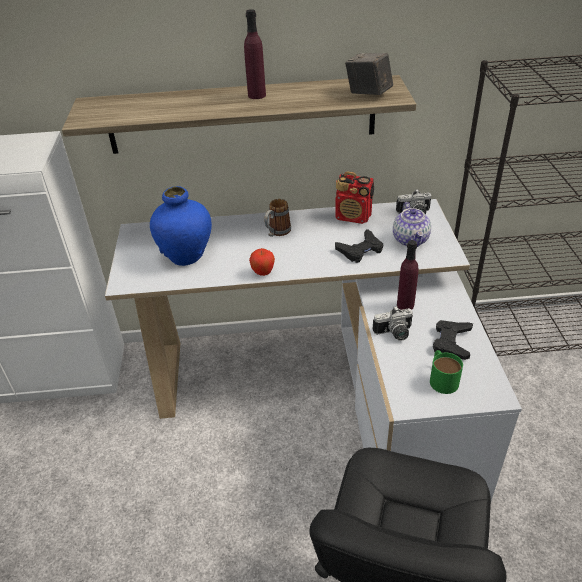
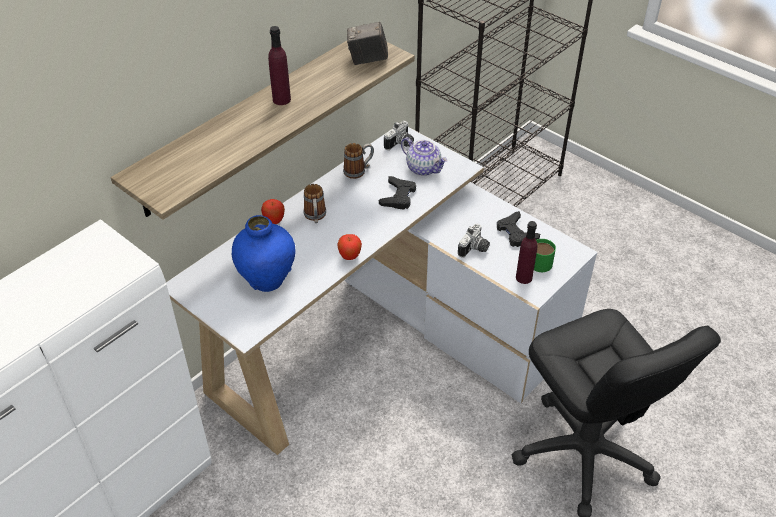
camera: 45 degrees left, 5 degrees up
(245, 221) = (274, 221): none -> apple
(353, 217) = (358, 171): radio -> mug
(405, 305) = (457, 223): purple bottle -> purple bottle (524, 277)

